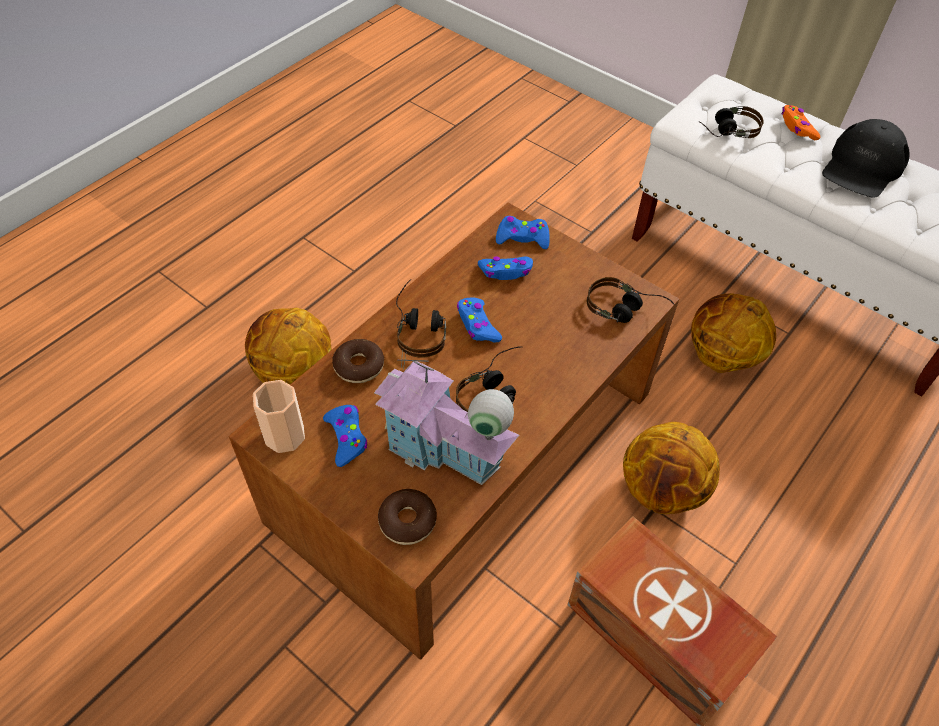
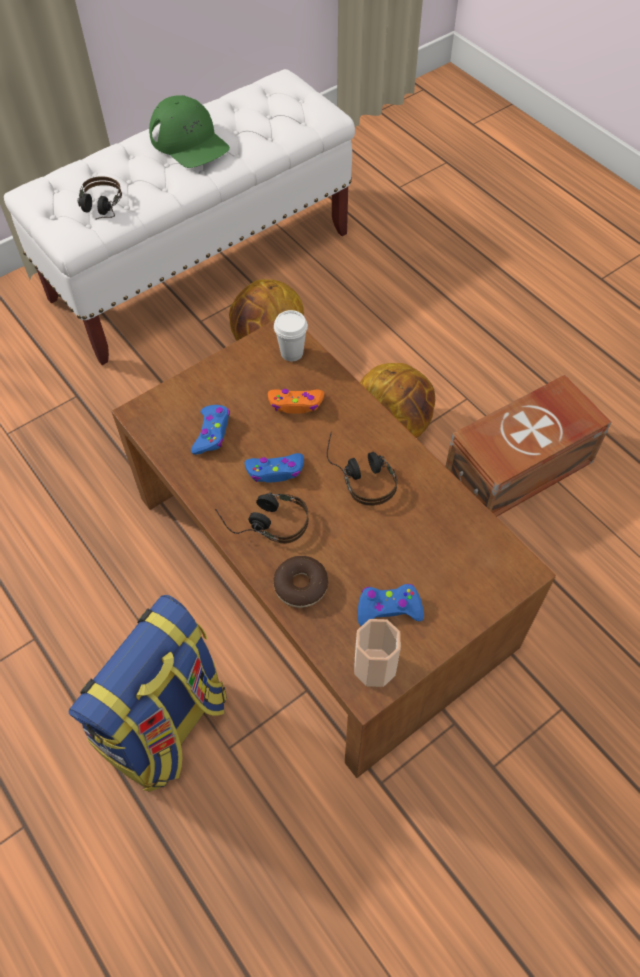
camera: 75 degrees left, 5 degrees up
(293, 372) = (167, 726): basketball -> backpack
(407, 521) = (489, 569): donut -> none
(443, 451) = (419, 528): toy house -> none
(522, 238) = (169, 409): blue game controller -> none
(626, 311) = (292, 353): headphones -> white cup
(797, 127) = (119, 162): orange game controller -> orange game controller (296, 404)
(862, 167) = (189, 142): black cap -> green cap

